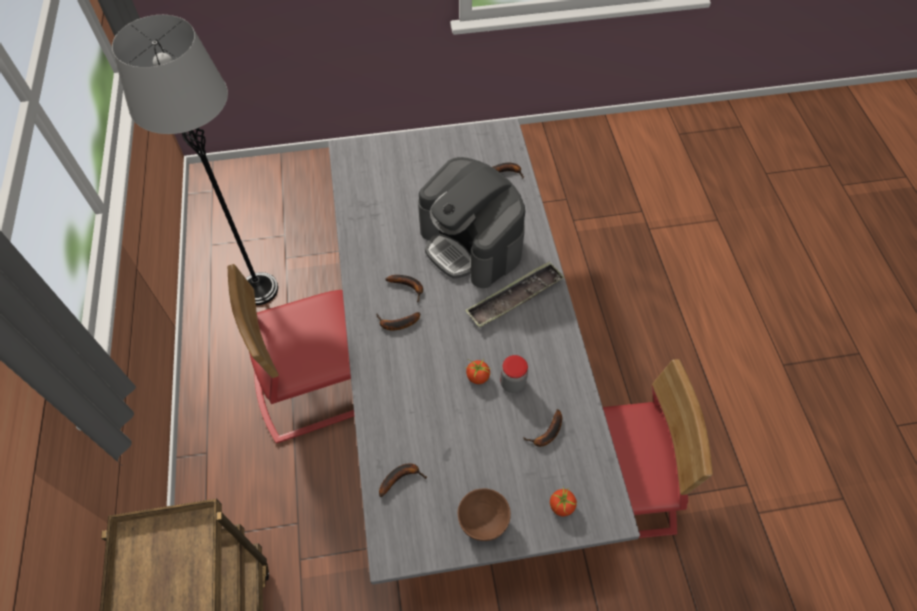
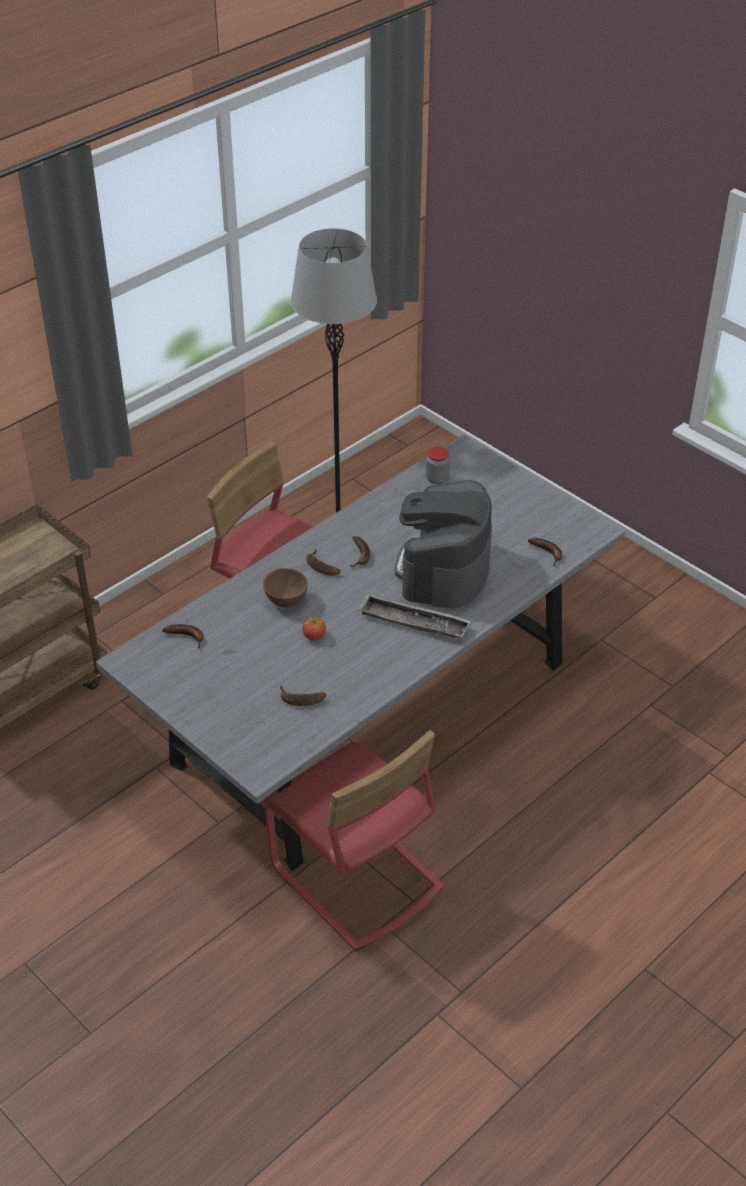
camera: 55 degrees right, 15 degrees down
(482, 521) = (190, 697): brown bowl -> brown bowl (286, 600)
(512, 383) = (328, 659): jar -> jar (437, 479)
(561, 506) = (241, 738): tomato -> none

